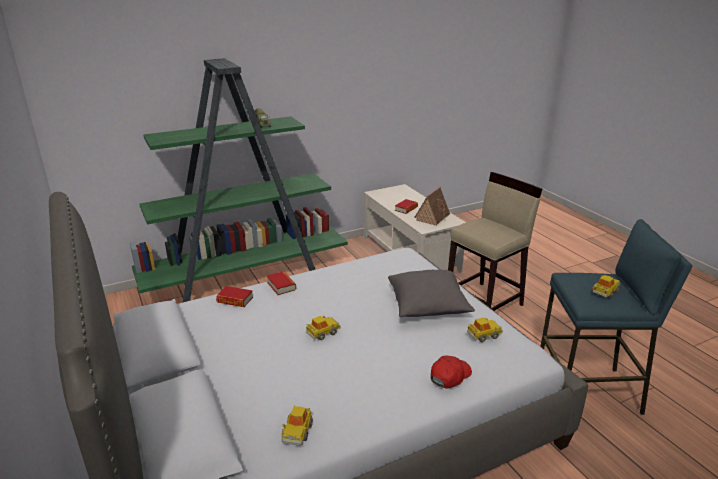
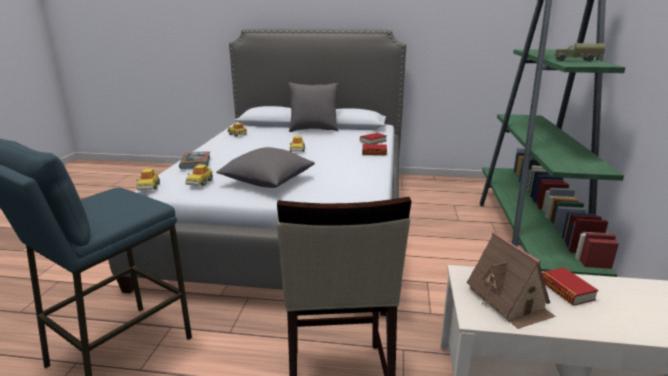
camera: 125 degrees right, 5 degrees down
(208, 367) = (313, 130): none -> grey pillow
(450, 376) = (195, 163): red cap -> book
(605, 291) = (96, 204): toy car -> toy car (148, 187)

